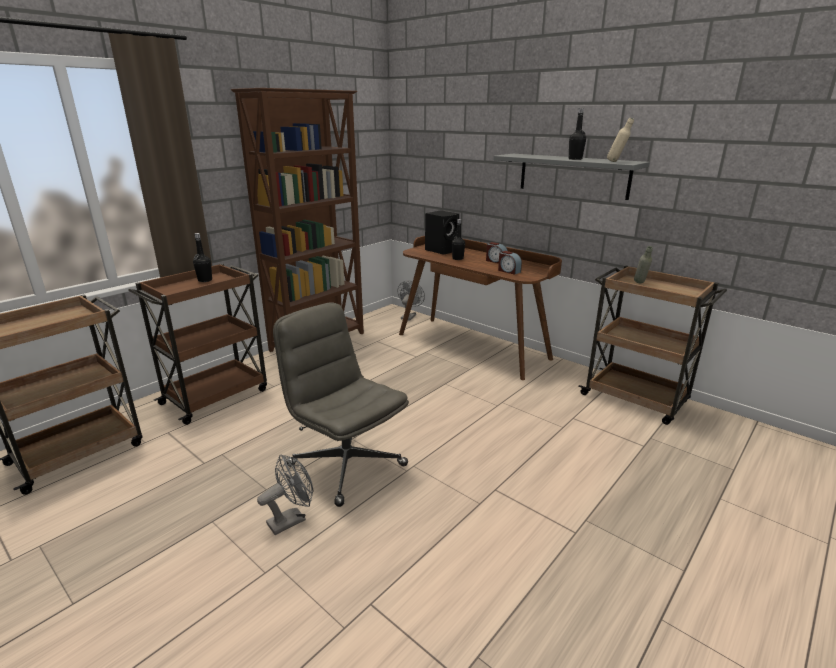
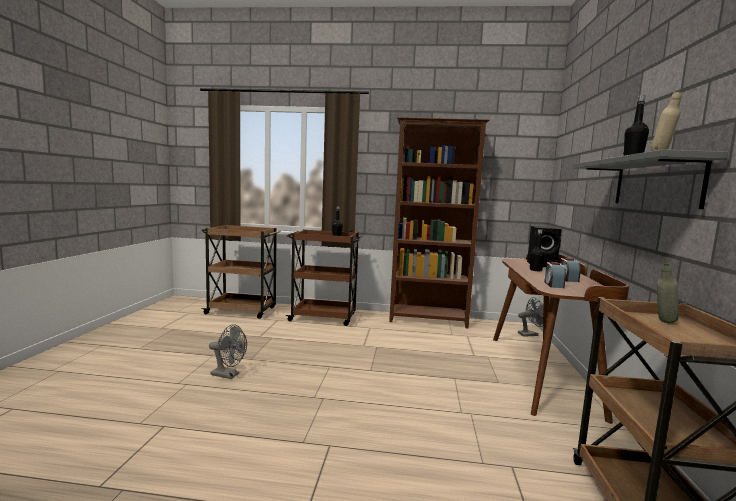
camera: 55 degrees right, 15 degrees down
(346, 464) = (298, 373): grey office chair -> none

